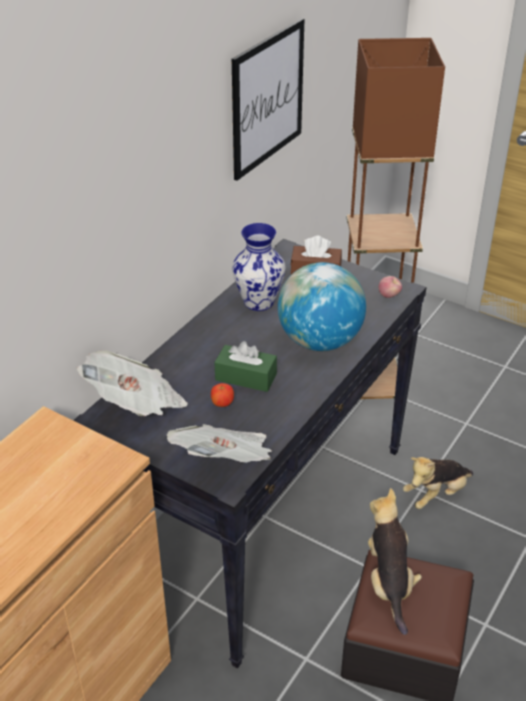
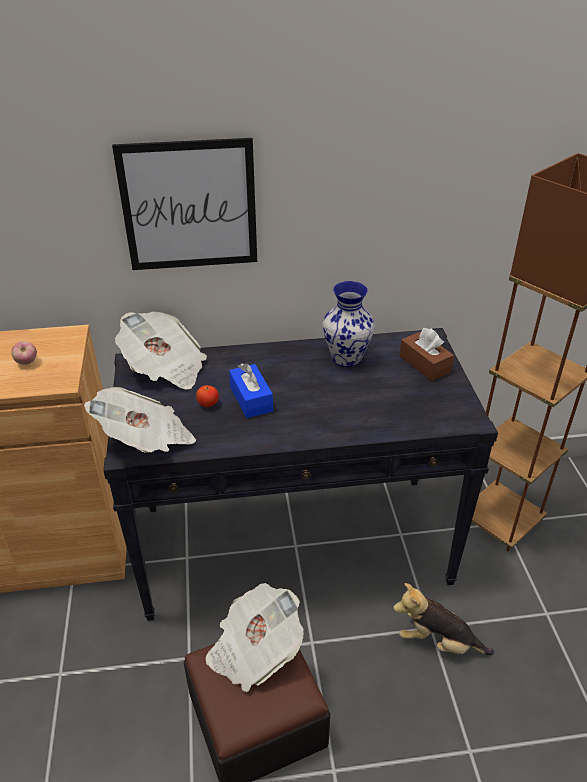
camera: 50 degrees right, 0 degrees up
(246, 377) = (251, 399): green tissue box -> blue tissue box
(267, 98) = (443, 177): picture -> picture (189, 206)
(319, 341) = (340, 412): globe -> none
(389, 295) = (452, 418): apple -> apple (27, 363)
(389, 582) = (254, 650): plush toy -> newspaper

